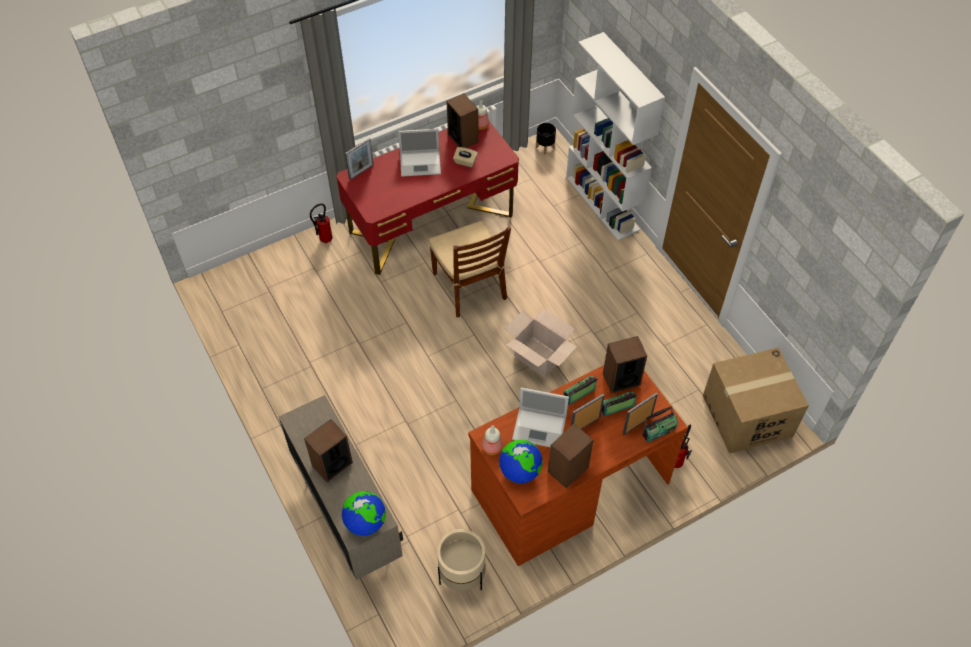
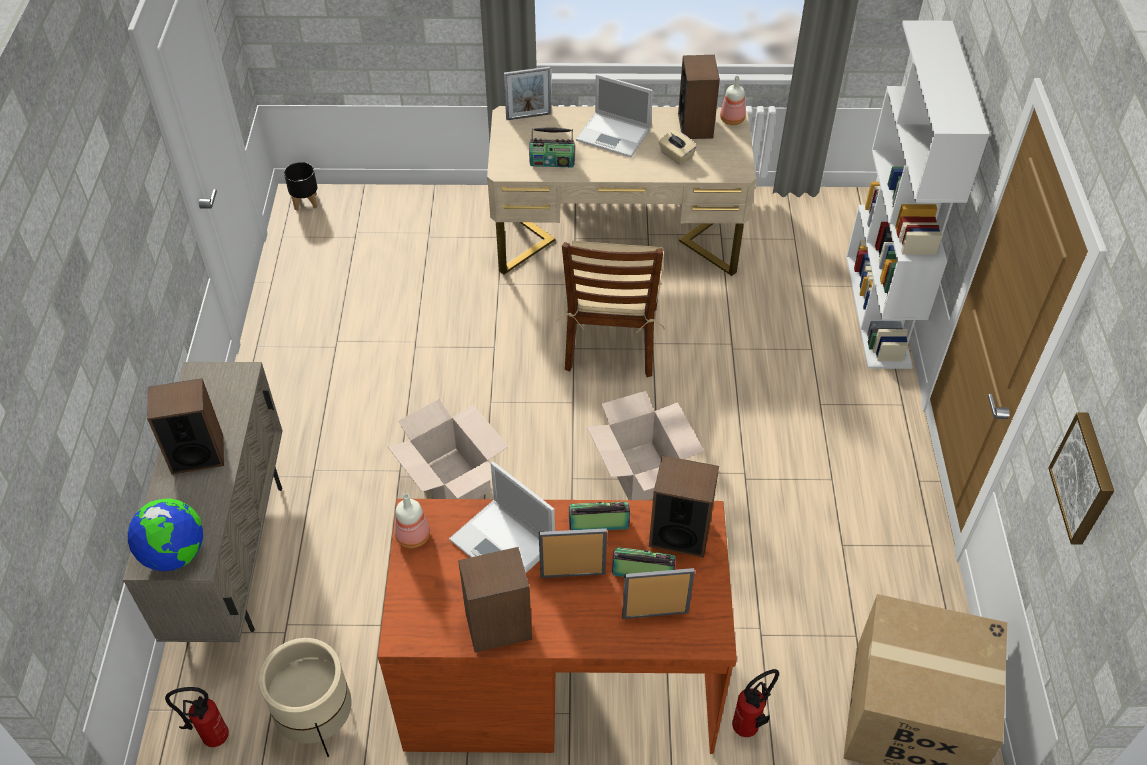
camera: 30 degrees right, 5 degrees down
(324, 240) = (465, 205): fire extinguisher -> fire extinguisher (211, 736)
(431, 224) = (617, 241): red desk -> beige desk
(439, 412) = (451, 481): none -> cardboard box
(520, 471) = (426, 591): globe -> none
(545, 147) = (841, 207): black planter -> black planter (305, 201)
(658, 431) = (683, 640): radio -> radio (552, 161)
(808, 264) = (1085, 478): none -> picture

